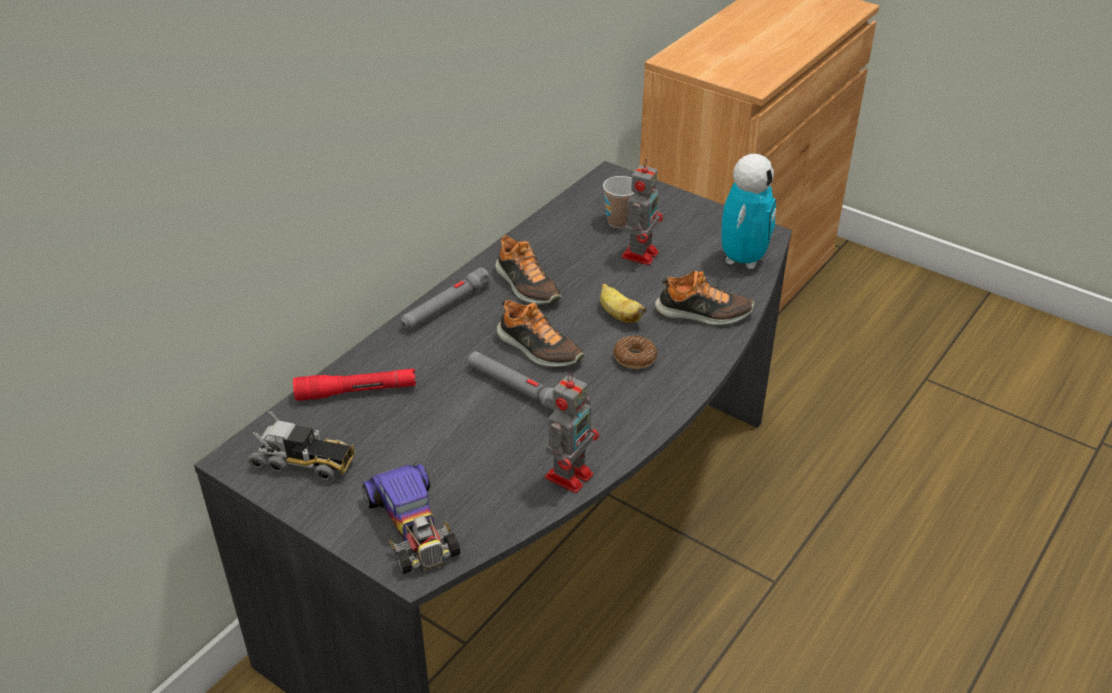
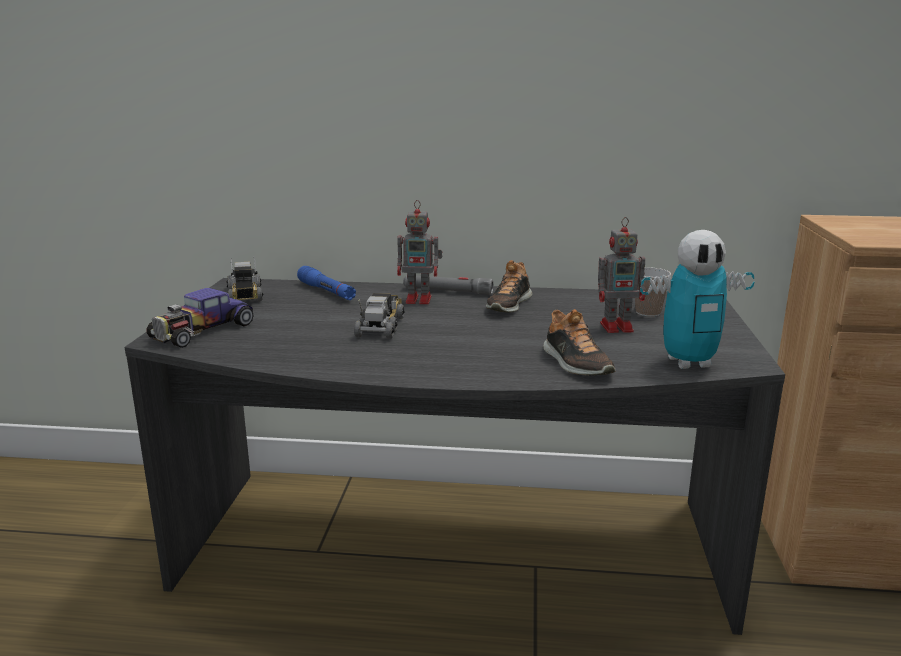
camera: 60 degrees right, 20 degrees down
(356, 391) = (326, 291): red flashlight -> blue flashlight
(516, 388) = (381, 326): grey flashlight -> toy truck
(538, 349) = (437, 322): shoe -> none
(570, 474) = (297, 361): toy robot -> toy robot (420, 299)
(619, 315) = (520, 336): banana -> none
(634, 358) = (471, 352): donut -> none

